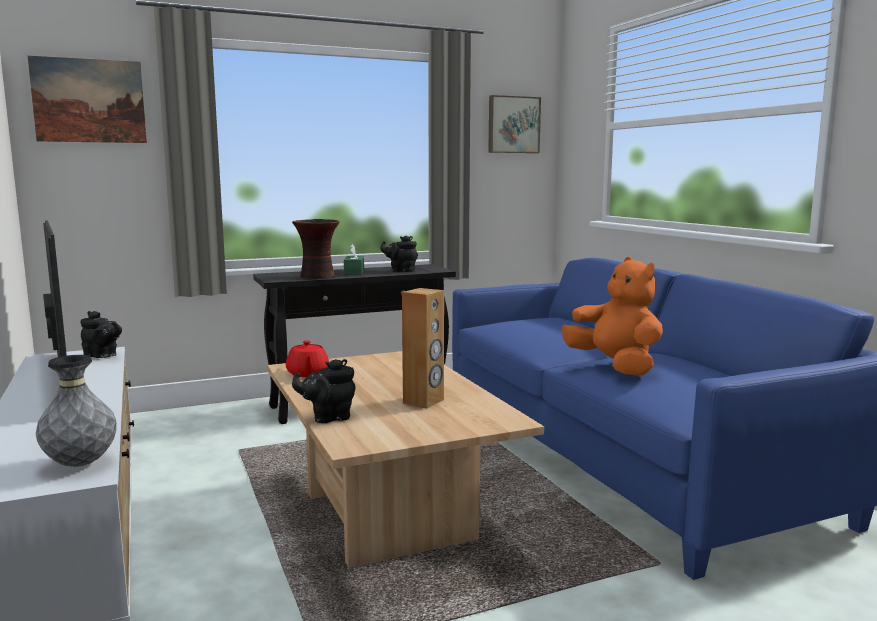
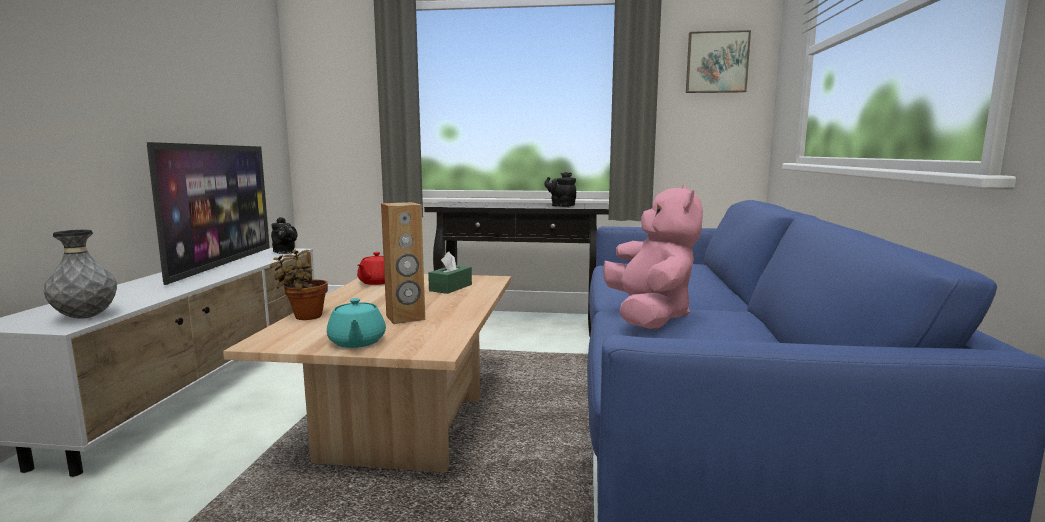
camera: 30 degrees right, 0 degrees up
(89, 101) = (333, 60): picture -> none
(318, 276) = (478, 205): vase -> none
(328, 417) = (305, 317): black teapot -> potted plant
(354, 272) = (518, 204): green tissue box -> green tissue box (450, 287)
(435, 428) = (356, 342): none -> turquoise teapot
(615, 366) = (649, 316): orange plush toy -> pink plush toy

